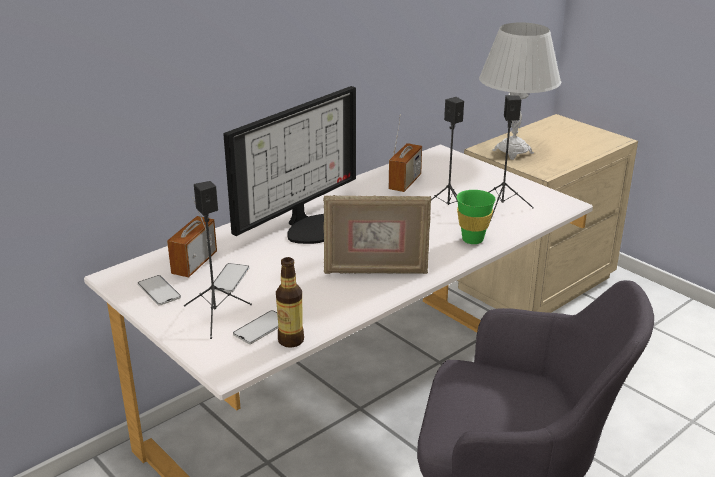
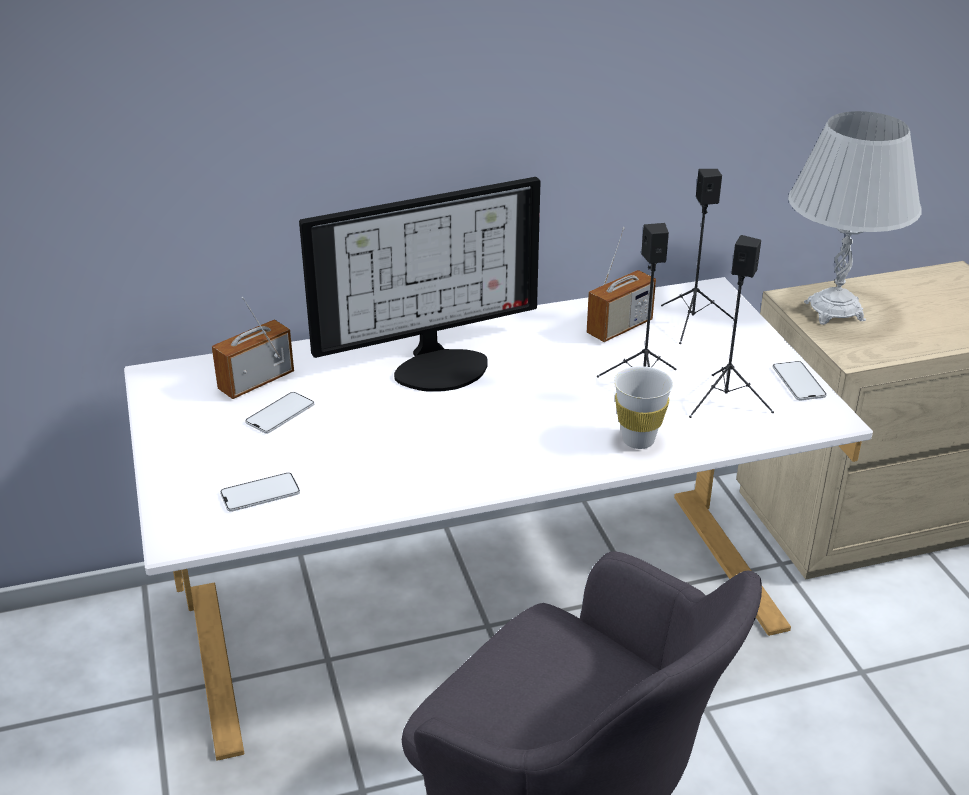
camera: 25 degrees right, 5 degrees up
(159, 291) = (187, 408): phone -> phone (798, 381)
(216, 316) = (222, 461): black speaker -> black speaker (692, 323)
(291, 340) = (280, 521): bottle -> none
(375, 271) = (465, 452): picture frame -> none
(472, 239) = (638, 440): green cup -> white cup

